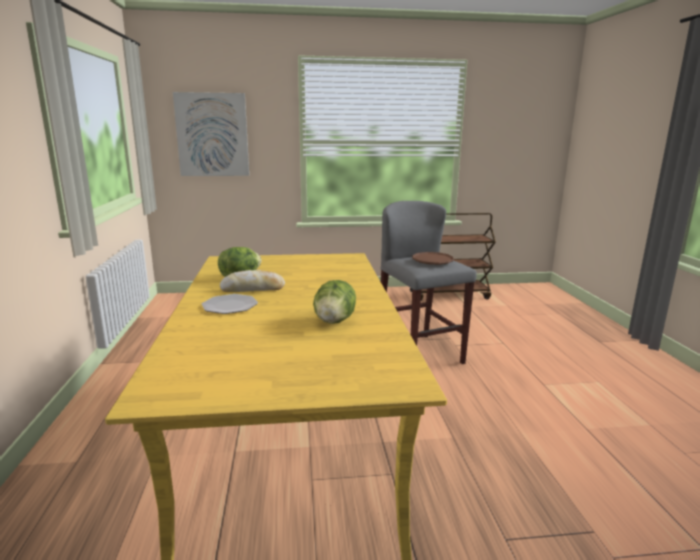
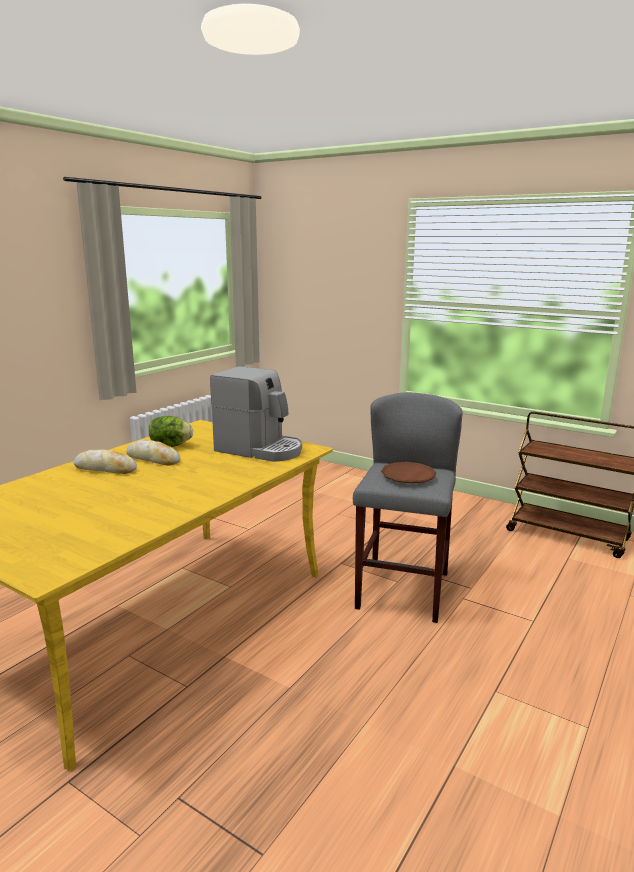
camera: 40 degrees right, 0 degrees up
(212, 135) = (318, 289): picture -> none
(230, 305) = (105, 469): plate -> bread
(320, 264) = (260, 449): none -> coffee machine
(334, 321) = (131, 506): lettuce -> none

